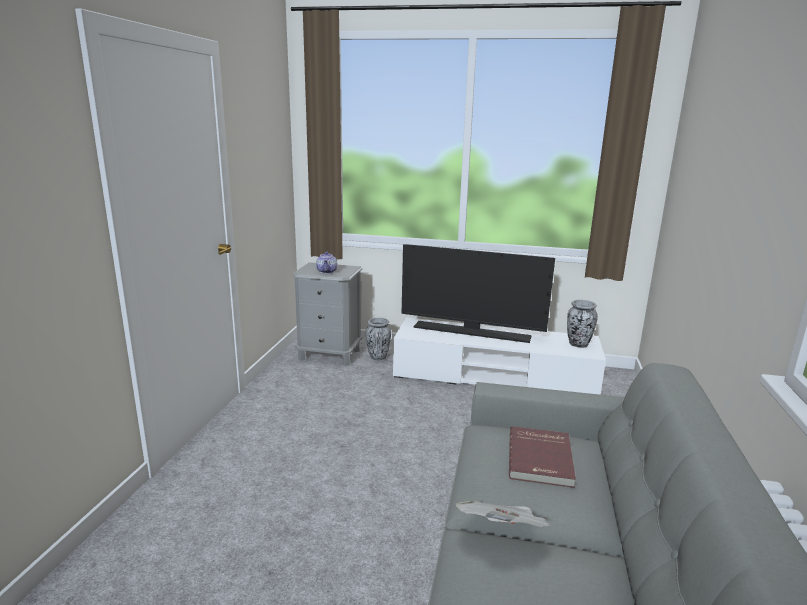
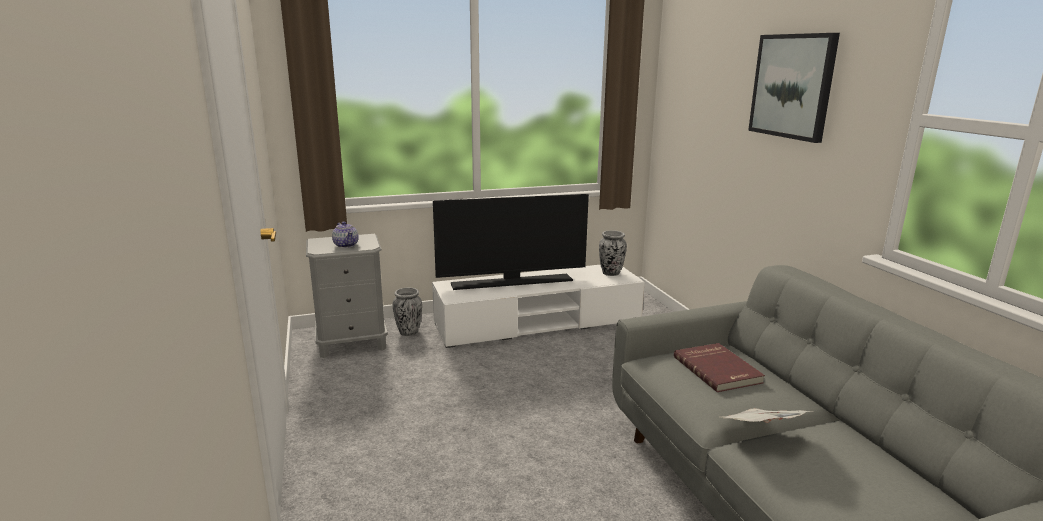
camera: 30 degrees left, 0 degrees up
(753, 154) = (792, 86): none -> picture

